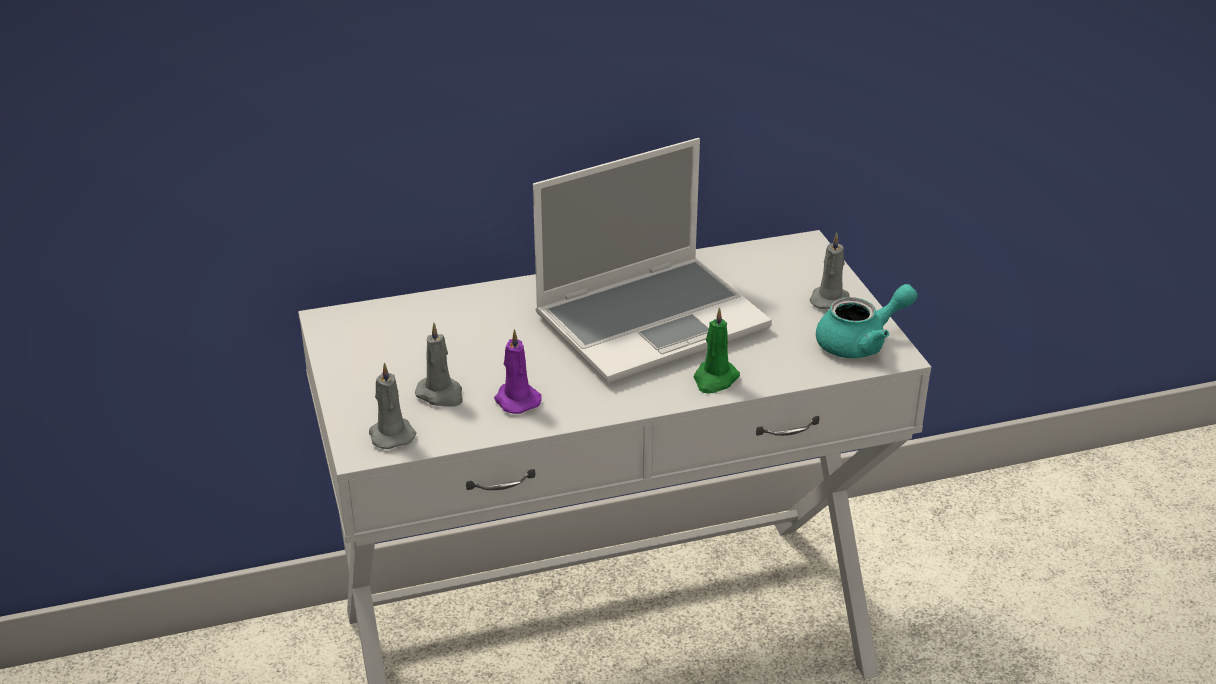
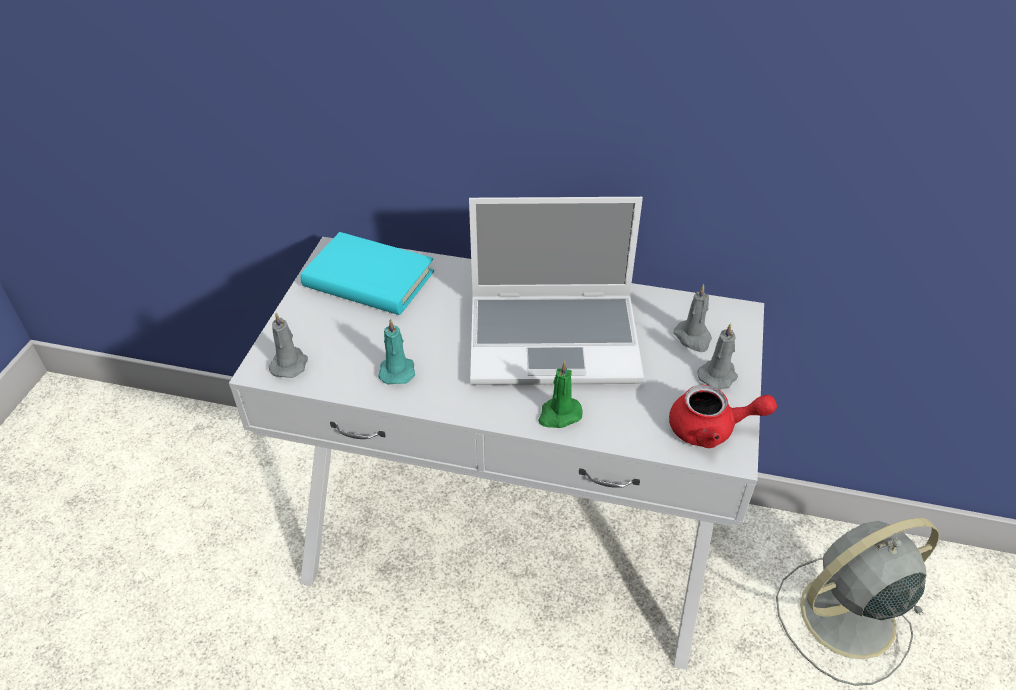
camera: 30 degrees right, 10 degrees up
(399, 333) = (368, 279): none -> turquoise book
(441, 395) = (351, 344): grey candle -> grey candle (693, 338)
(516, 400) = (397, 370): purple candle -> turquoise candle
(861, 342) = (711, 429): turquoise teapot -> red teapot
(990, 564) = (843, 617): none -> grey fan

